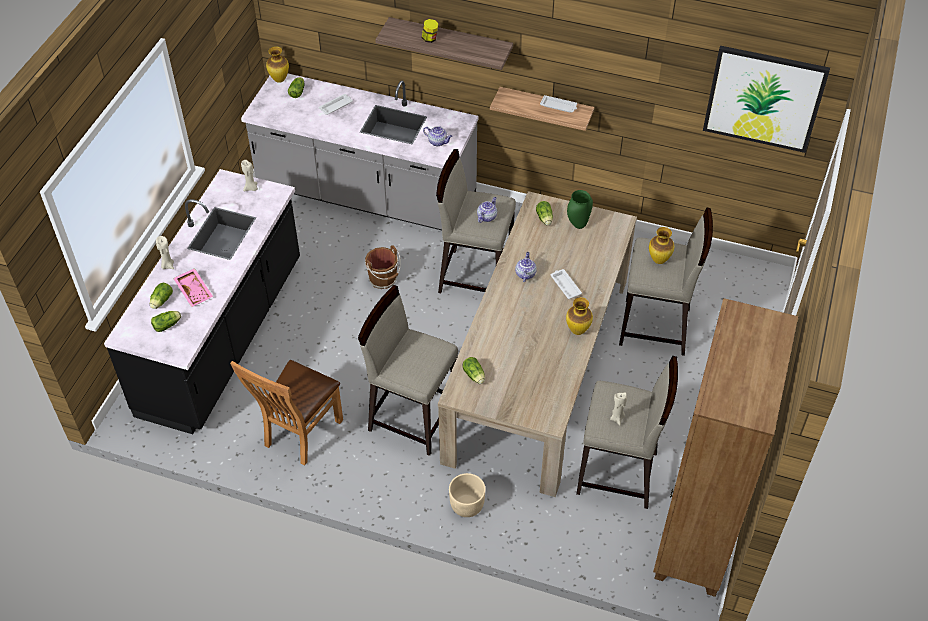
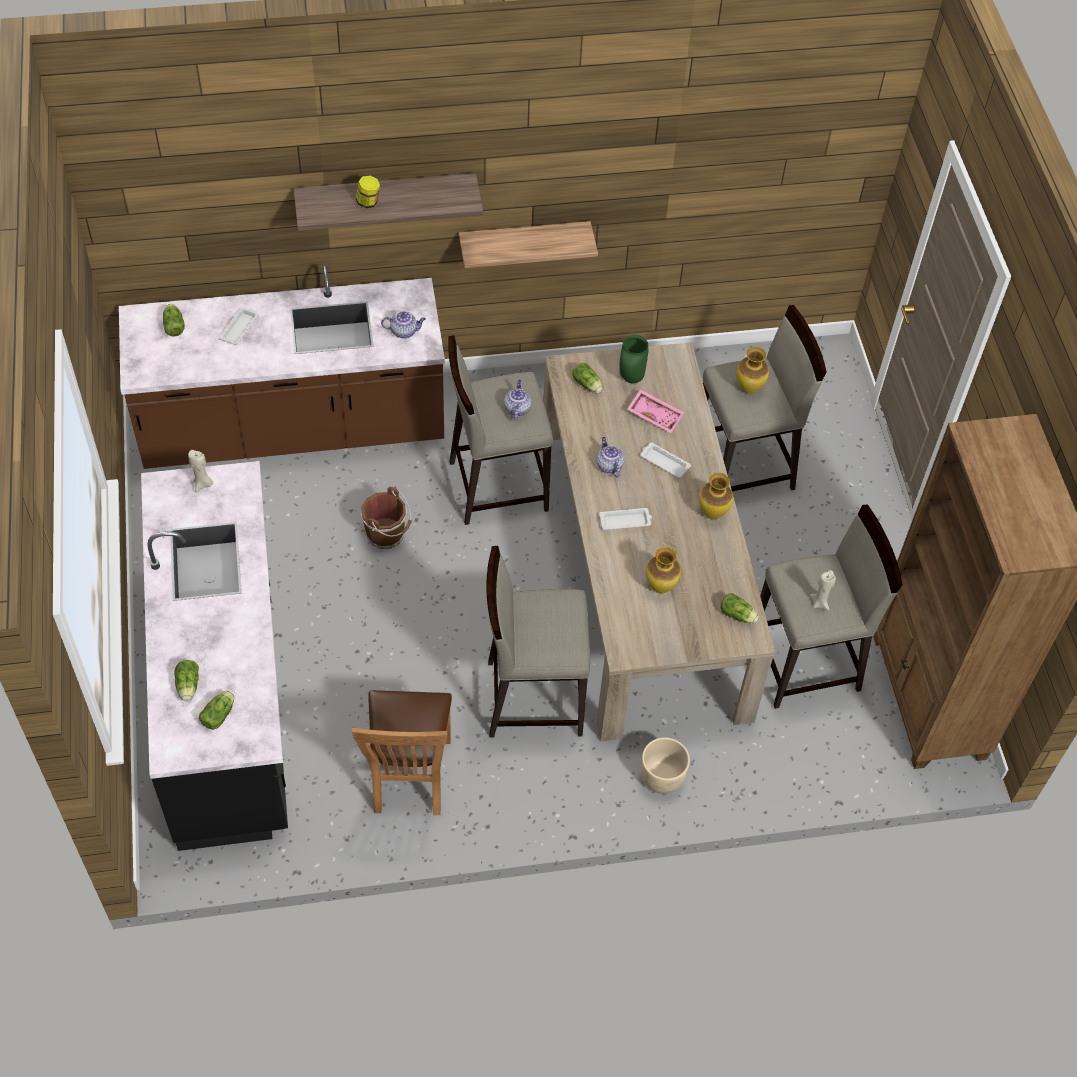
camera: 30 degrees left, 5 degrees up
(167, 265) = (162, 634): beige candle -> none
(194, 291) = (223, 654): pink tray -> pink tray (655, 415)
(279, 80) = (137, 317): vase -> vase (660, 587)
(366, 195) = (293, 429): grey counter -> brown counter
(474, 376) = (631, 619): lettuce -> lettuce (738, 615)
(559, 106) = (548, 235): white tray -> white tray (625, 521)
(764, 98) = (809, 149): picture -> none

